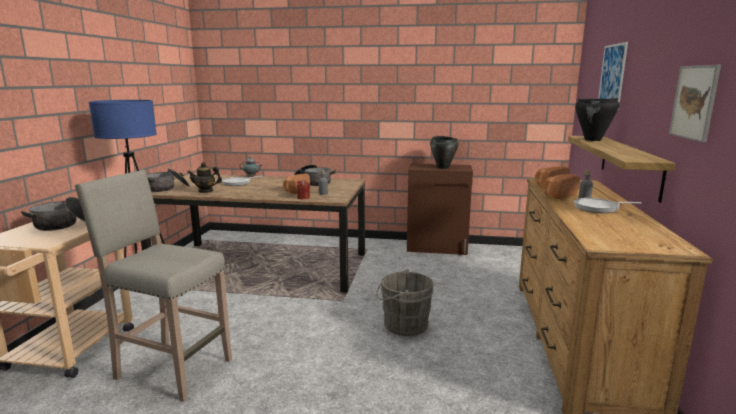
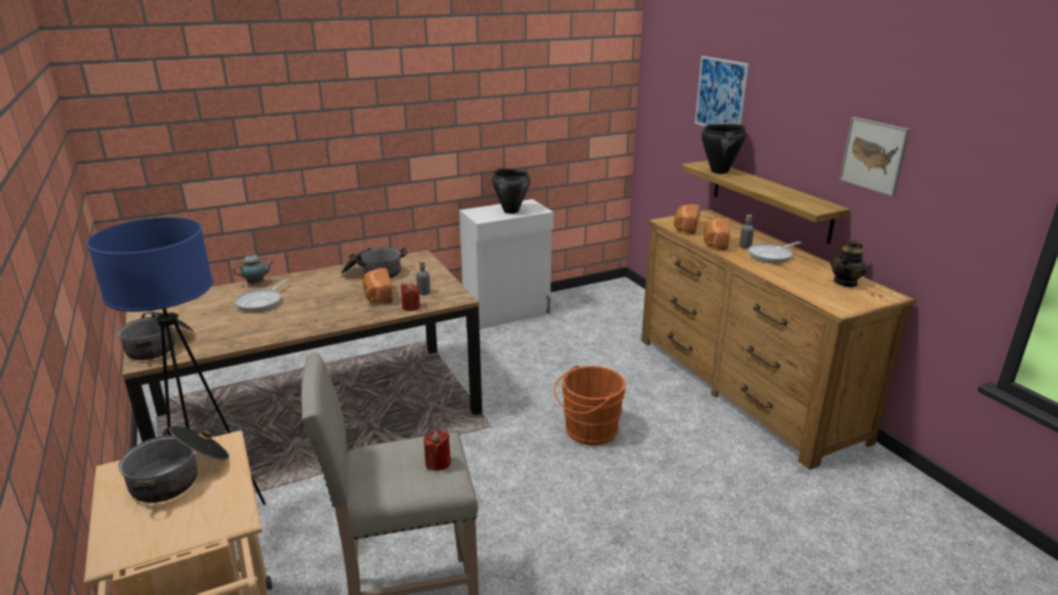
camera: 35 degrees left, 10 degrees up
(181, 260) = (438, 463): none -> red candle
(205, 191) = (240, 333): teapot -> teapot (845, 282)
(403, 325) = (588, 431): grey bucket -> orange bucket
(437, 248) = (508, 313): brown cabinet -> white cabinet

